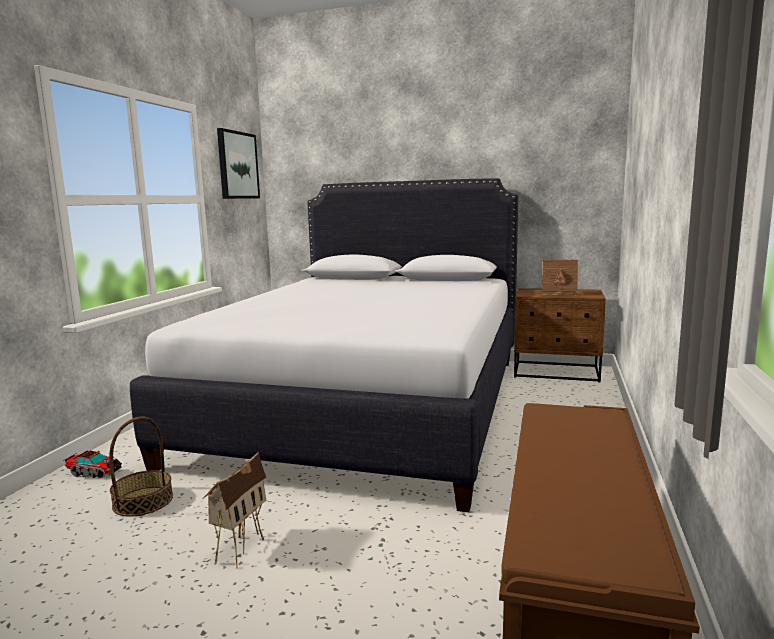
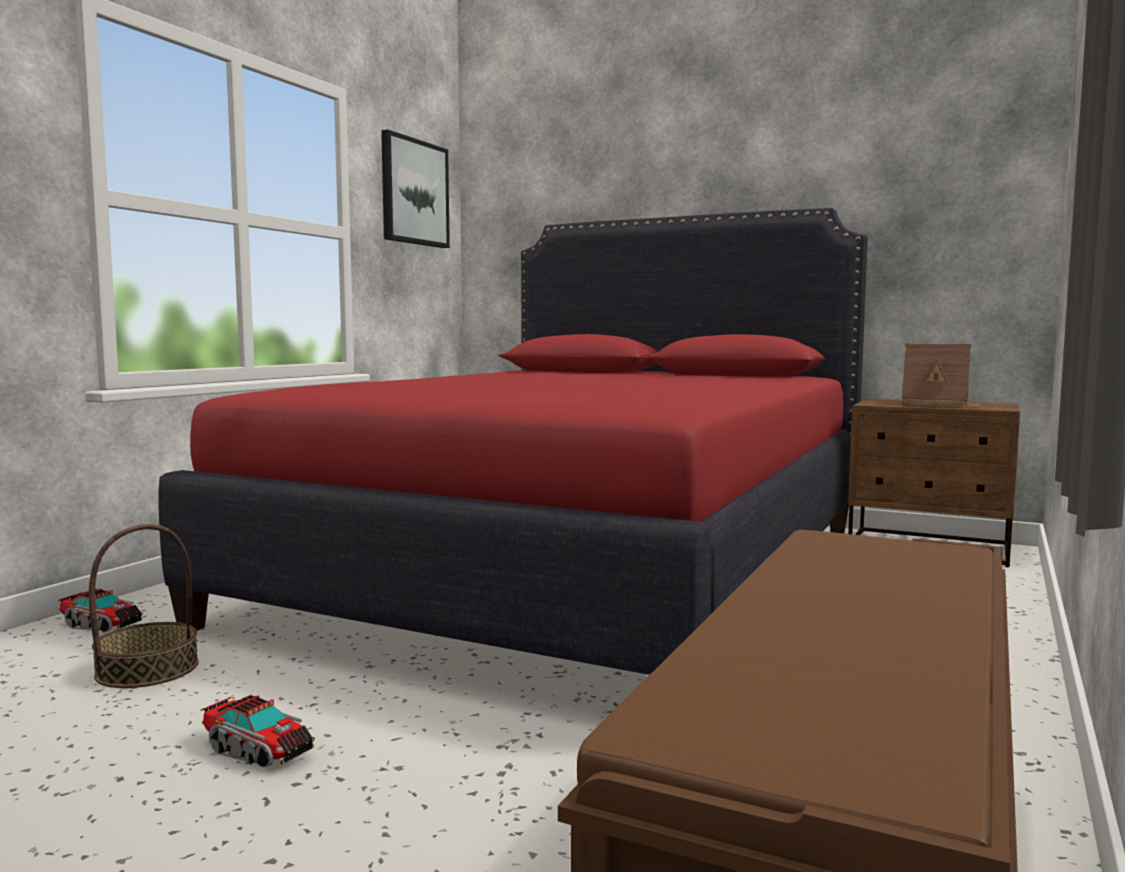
camera: 10 degrees right, 5 degrees down
(239, 547) = (257, 750): toy house -> toy truck
(369, 404) = (577, 570): white bed -> red bed

